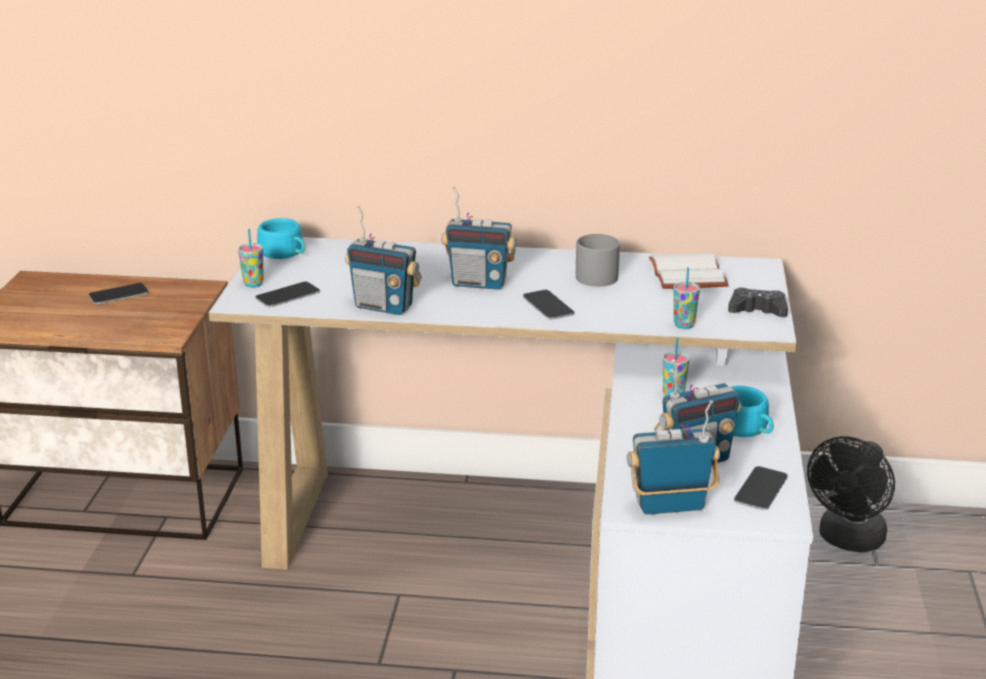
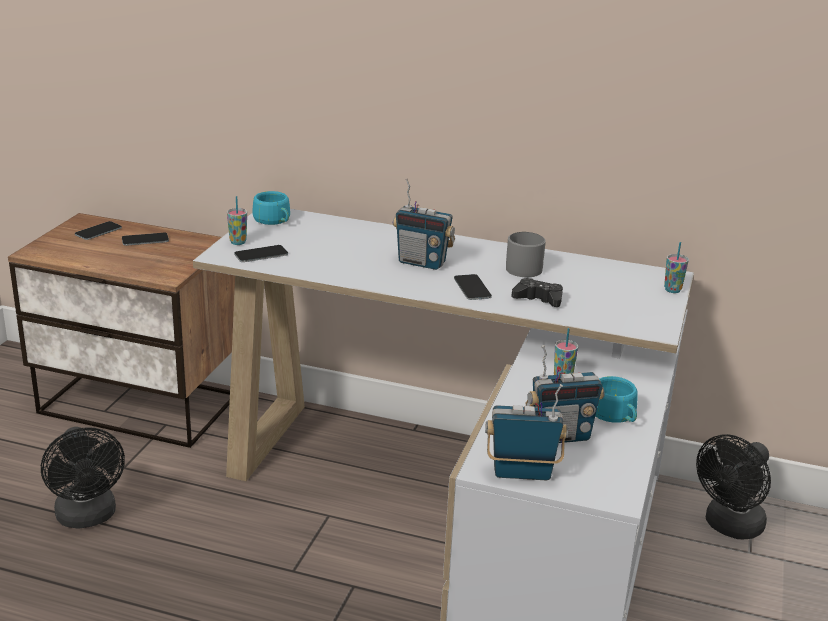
camera: 10 degrees right, 0 degrees up
(110, 640) = (88, 517): none -> black fan
(384, 307) = (335, 273): radio -> none
(684, 325) = (582, 318): cup -> cup (672, 290)
(690, 275) = (606, 276): white book -> none
(757, 310) = (653, 313): black game controller -> black game controller (538, 299)
(761, 489) = (608, 469): phone -> phone (98, 231)

